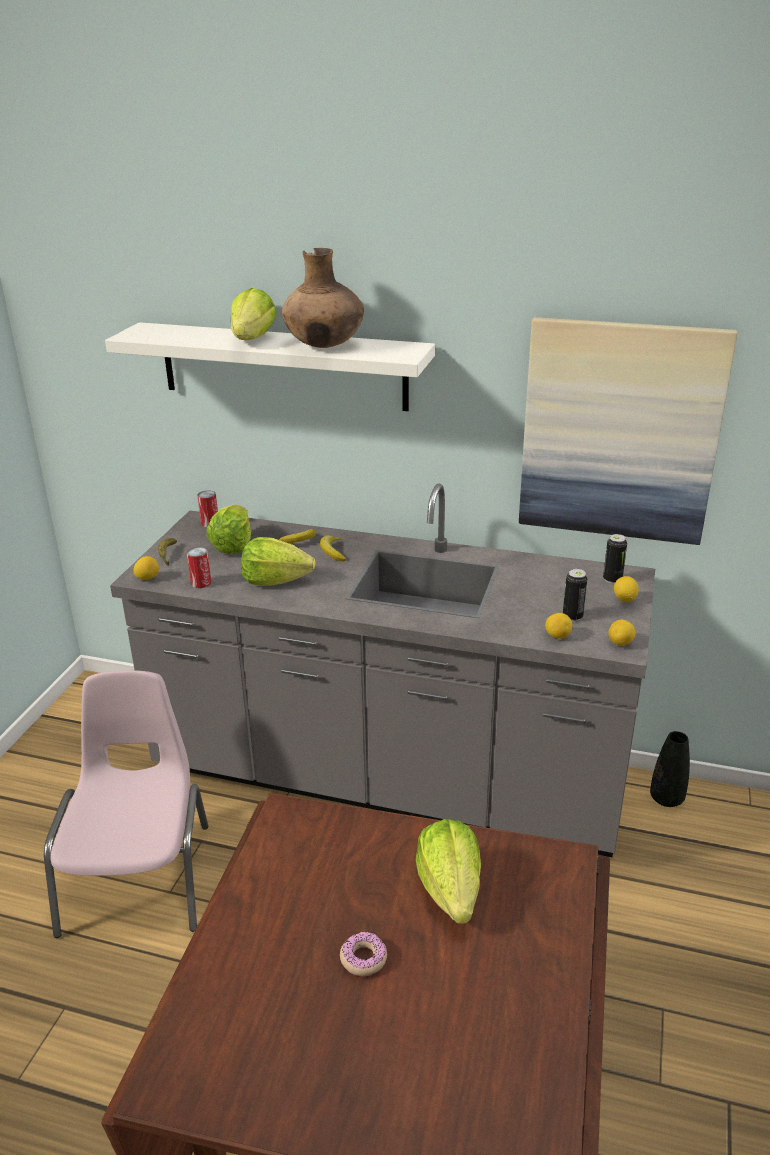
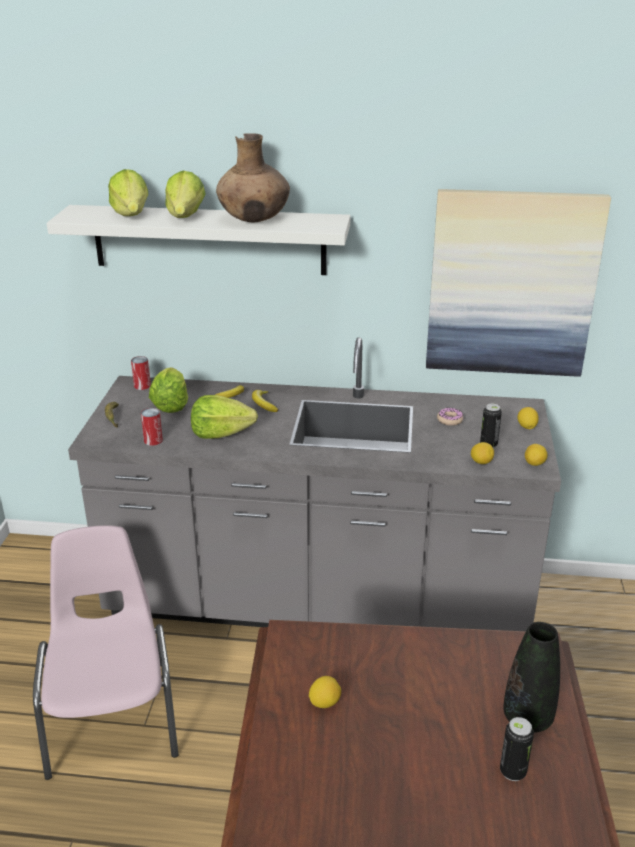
camera: 10 degrees left, 0 degrees up
(147, 578) = (101, 440): lemon -> lemon (324, 702)
(363, 958) = (396, 748): donut -> donut (449, 420)
(450, 890) = (451, 683): lettuce -> lettuce (131, 215)
(612, 579) = (511, 411): can -> can (512, 771)
(666, 799) = (557, 595): black vase -> black vase (527, 718)

